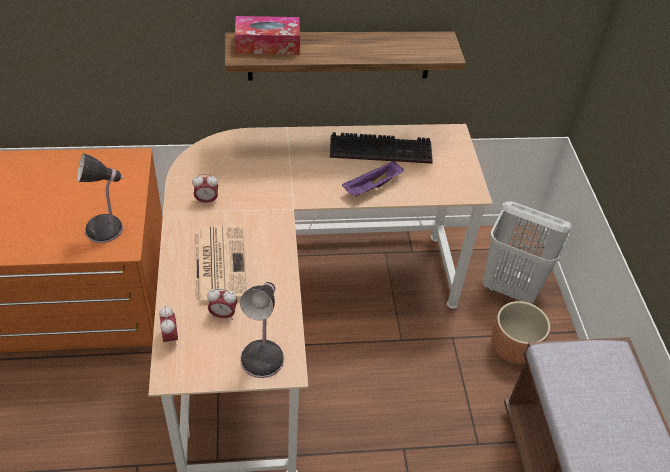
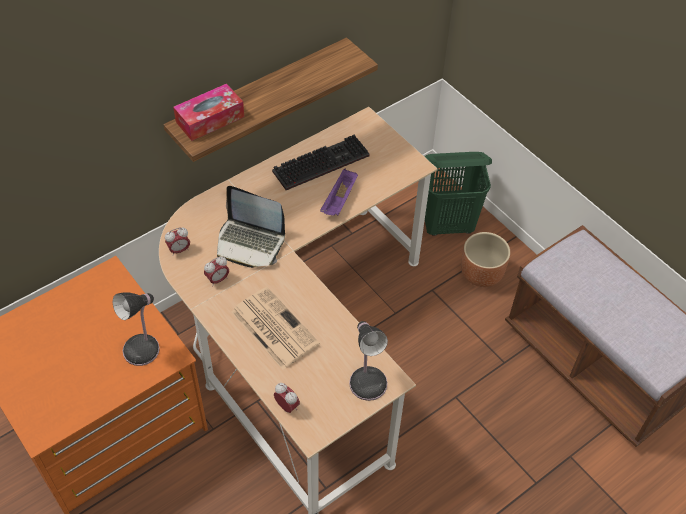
camera: 30 degrees left, 5 degrees up
(223, 315) = (311, 366): alarm clock -> alarm clock (179, 250)
(261, 184) = (250, 242): none -> laptop
(511, 288) = (448, 225): white laundry basket -> green laundry basket

